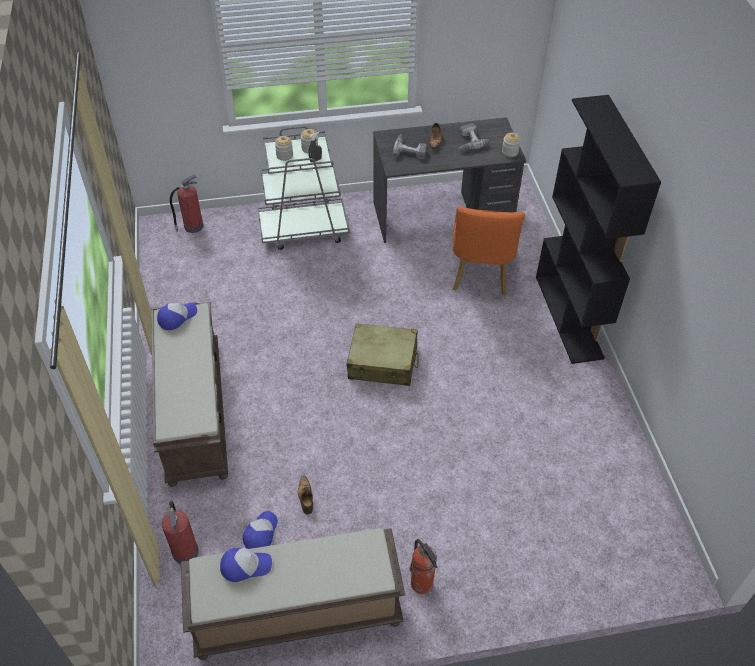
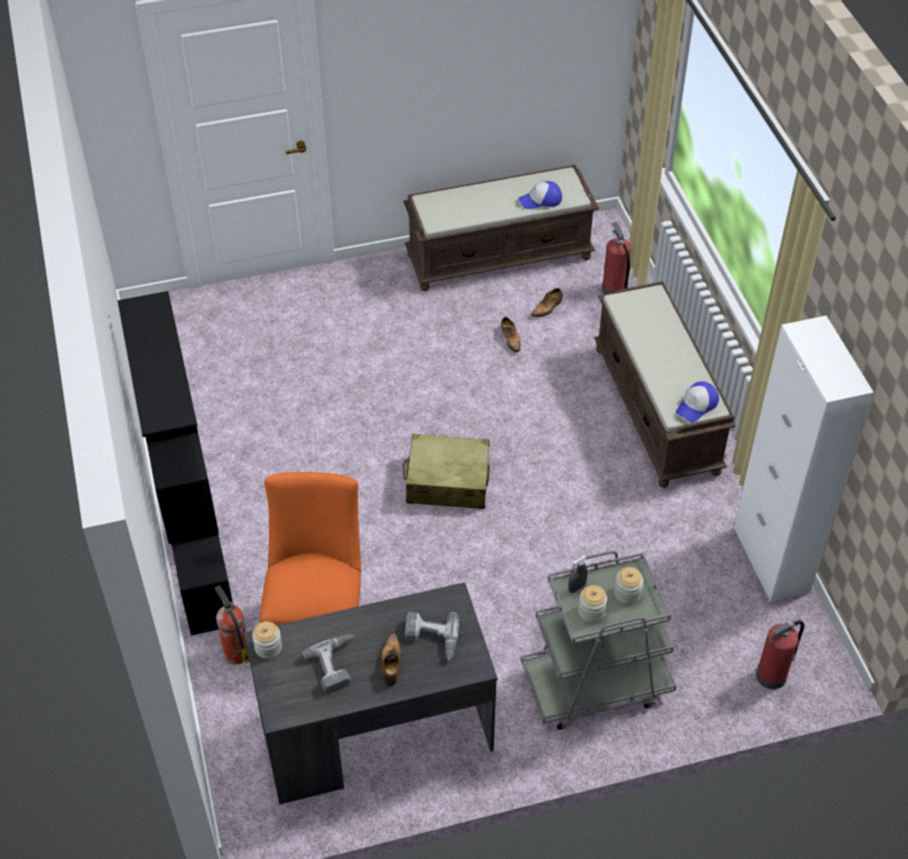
camera: 175 degrees right, 0 degrees up
(159, 290) = (771, 559): none -> white cabinet
(260, 533) = (547, 307): cap -> shoe
(422, 584) = (389, 281): fire extinguisher -> fire extinguisher (236, 652)

